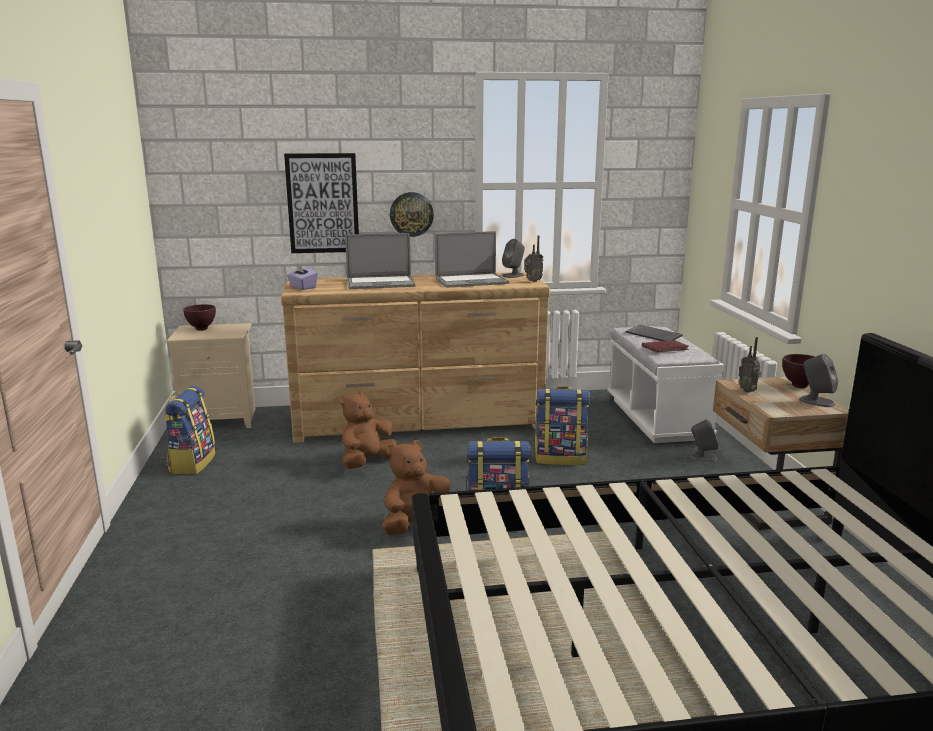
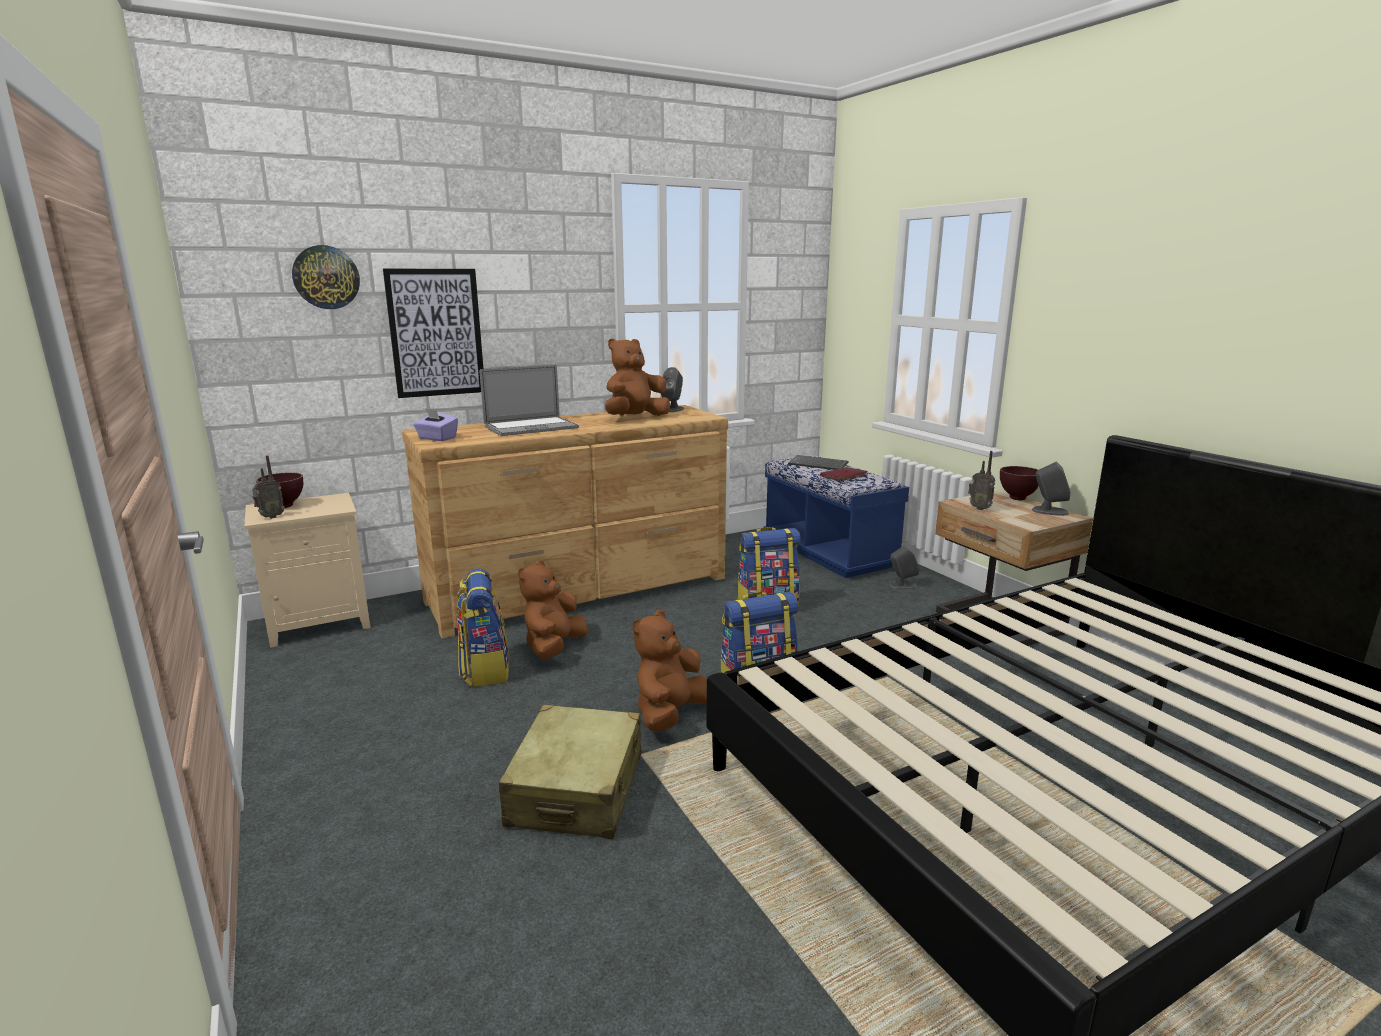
camera: 20 degrees left, 0 degrees up
(192, 463) = (316, 687): backpack -> backpack (484, 669)
(312, 563) = (577, 789): none -> beige suitcase
(411, 214) = (545, 343): wall clock -> wall clock (326, 277)
(471, 281) = (635, 418): laptop -> brown plush toy
(532, 281) = (701, 414): radio -> radio (270, 517)
(657, 419) = (828, 553): white bench -> blue bench

